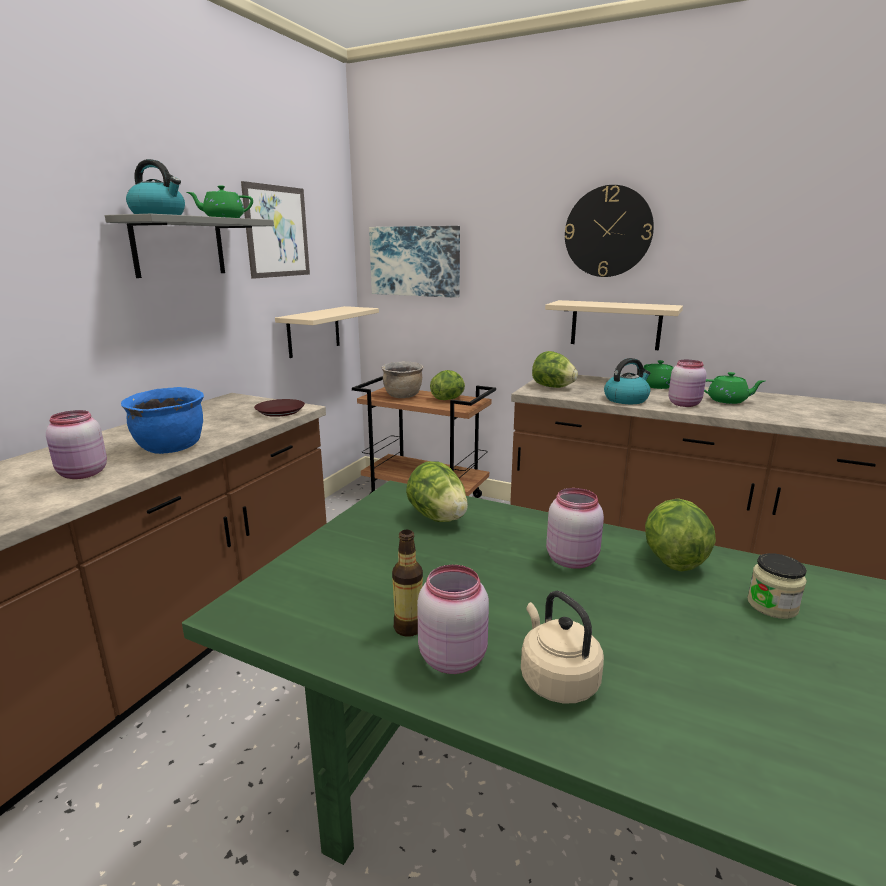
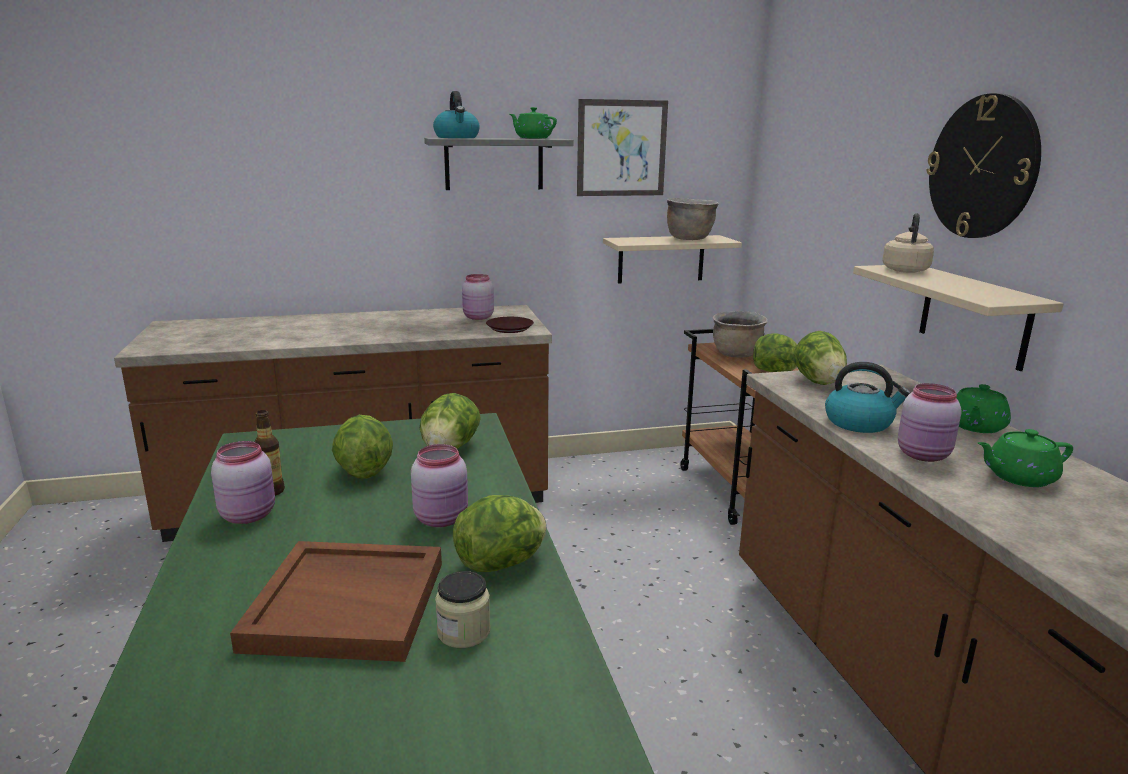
camera: 50 degrees right, 0 degrees up
(82, 474) = (315, 333): pink jar -> pink jar (477, 317)
(171, 448) = (385, 333): blue cooking pot -> none
(339, 310) = (689, 238): none -> brown cooking pot
(415, 261) = (794, 188): picture -> none
(428, 566) = (363, 471): none -> lettuce
(556, 679) = (250, 556): beige kettle -> beige kettle (905, 270)
(698, 645) = (349, 604): none -> brown tray
(728, 401) = (1018, 477): green teapot -> green teapot turned 105 degrees clockwise

